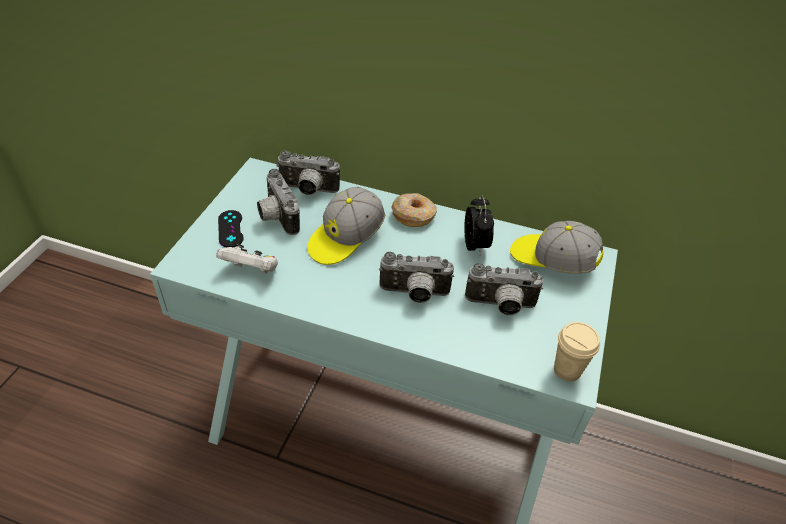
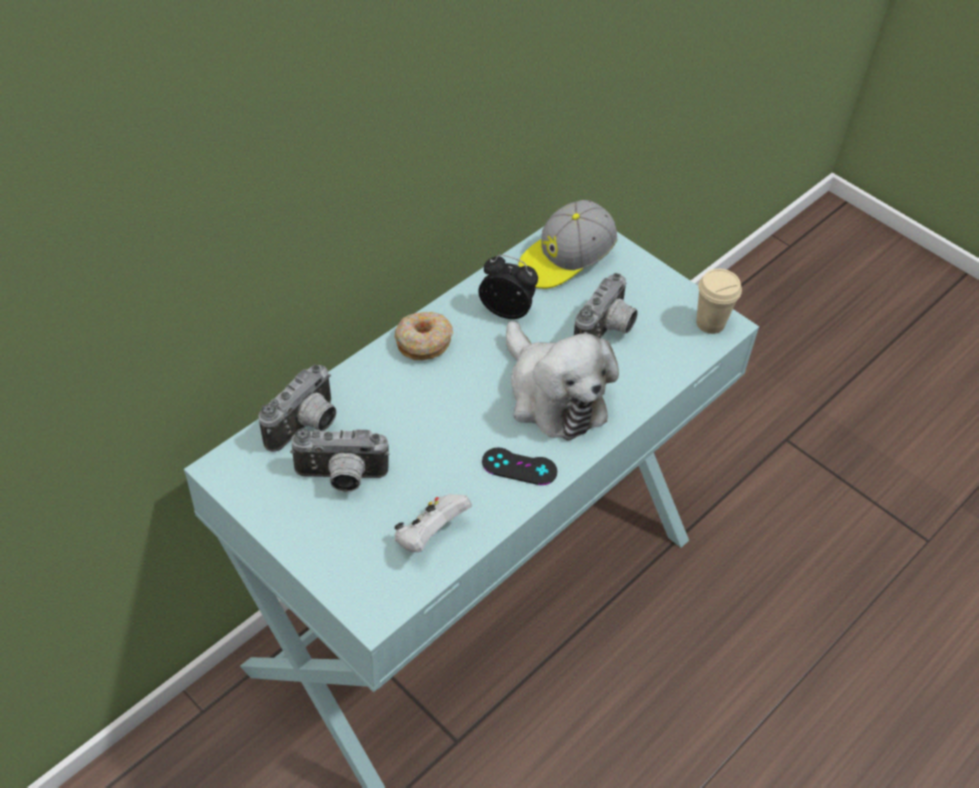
camera: 65 degrees left, 5 degrees up
(230, 229) = (334, 535): black game controller -> black game controller (519, 467)
(345, 238) = (425, 422): cap -> none
(414, 294) = (552, 395): camera -> plush toy

